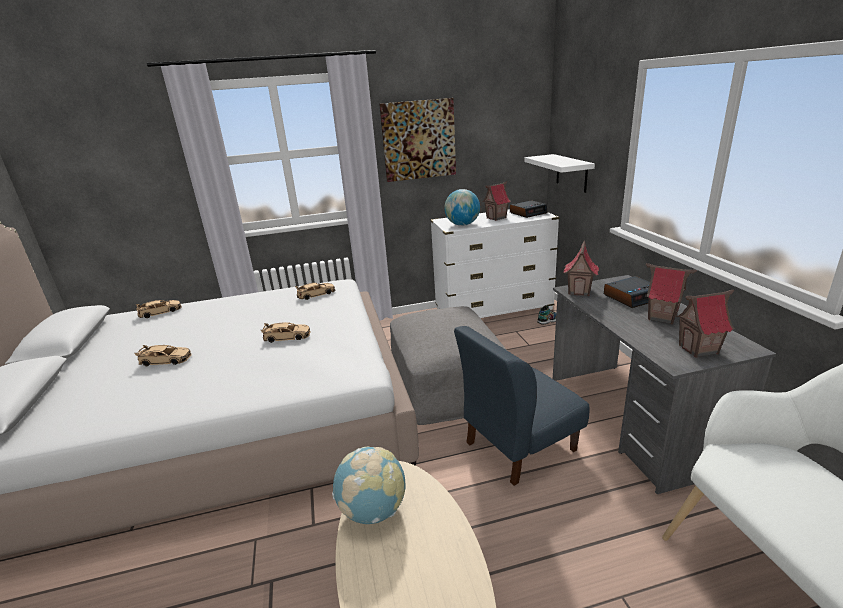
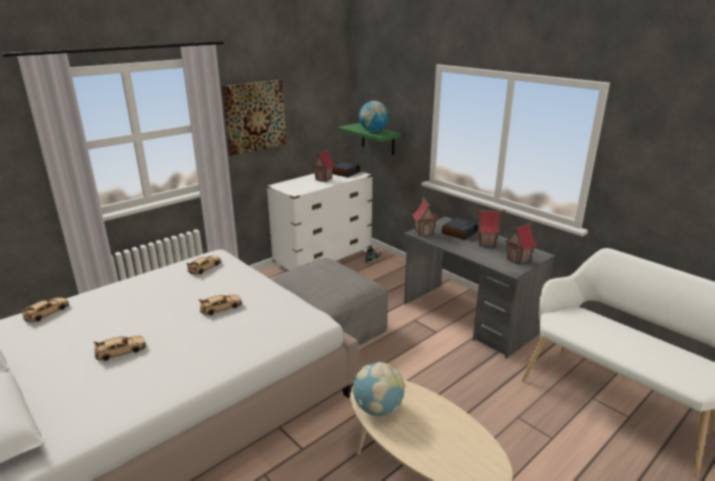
camera: 30 degrees left, 0 degrees up
(462, 225) = (301, 188): globe -> globe (373, 131)
(519, 446) = (410, 354): blue chair -> none
(571, 173) = (378, 139): white shelf -> green shelf

